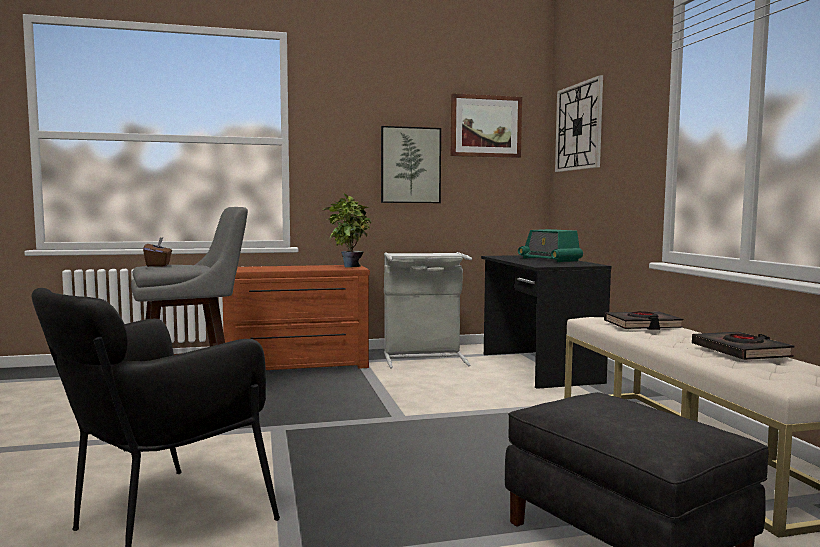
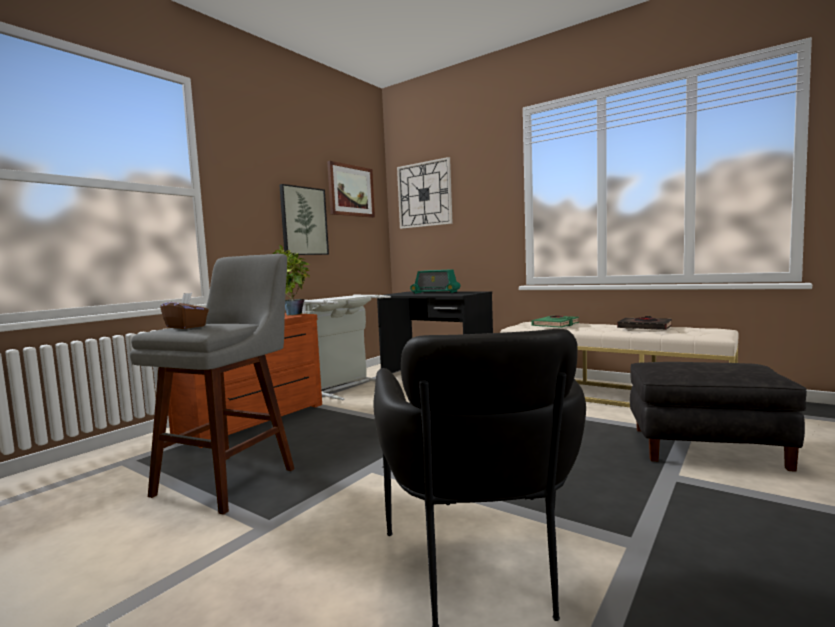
camera: 40 degrees left, 0 degrees up
(642, 325) = (555, 325): black book -> green book

